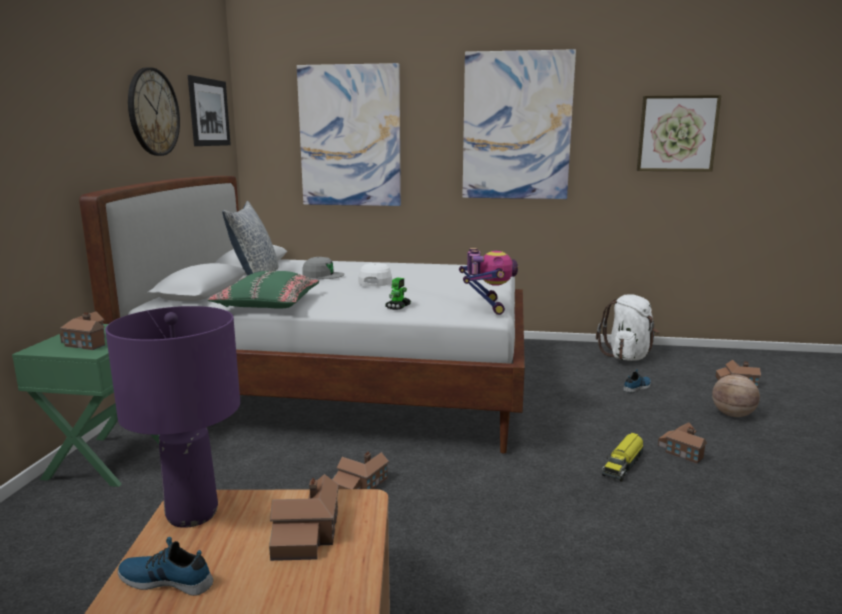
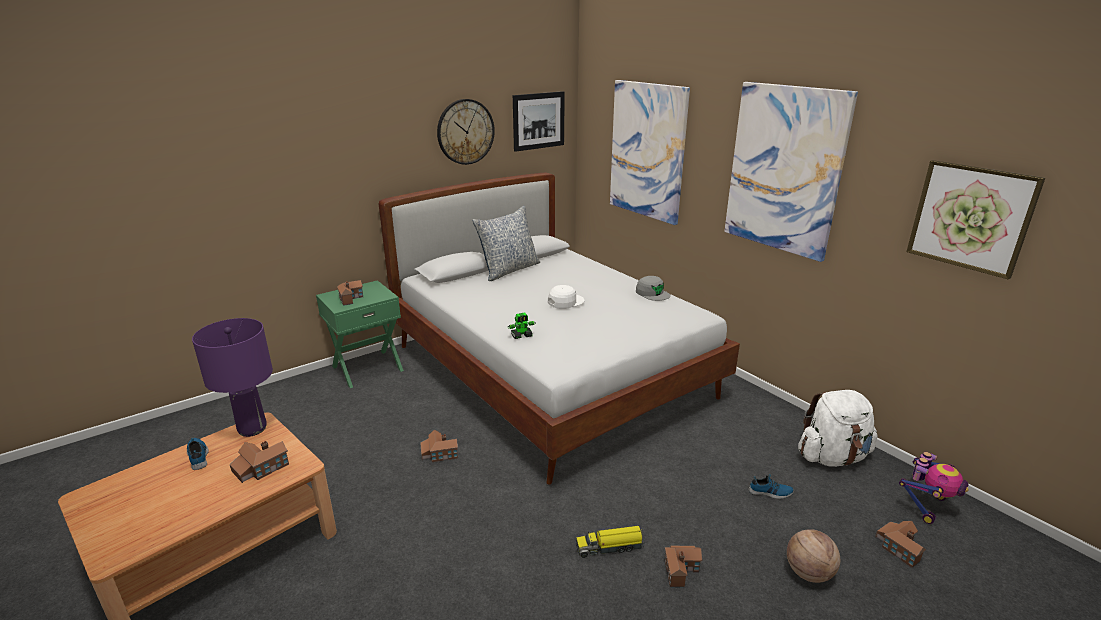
camera: 45 degrees right, 10 degrees up
(267, 303) = (465, 299): green pillow -> none
(322, 275) = (552, 280): grey cap -> grey cap (652, 293)
(486, 307) = (576, 361): toy robot -> toy robot (925, 505)

